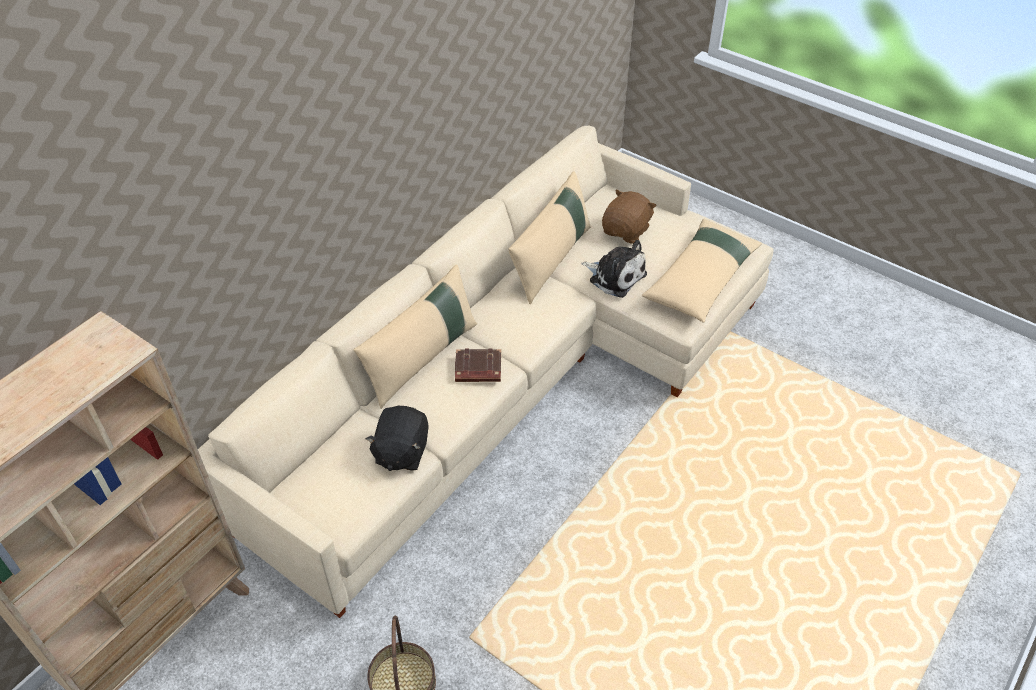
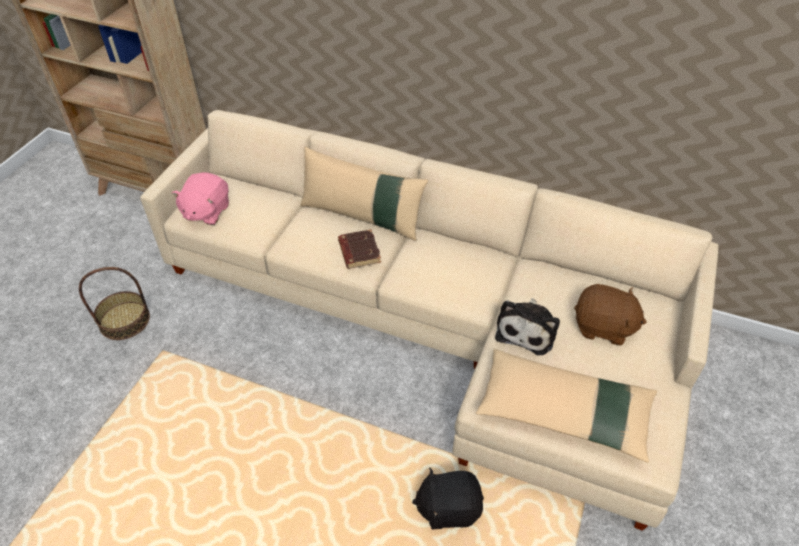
camera: 75 degrees right, 0 degrees up
(348, 503) = (206, 212): none -> pink plush toy
(401, 452) = (260, 228): black plush toy -> black plush toy (448, 508)
(551, 260) = (524, 275): beige pillow -> none

